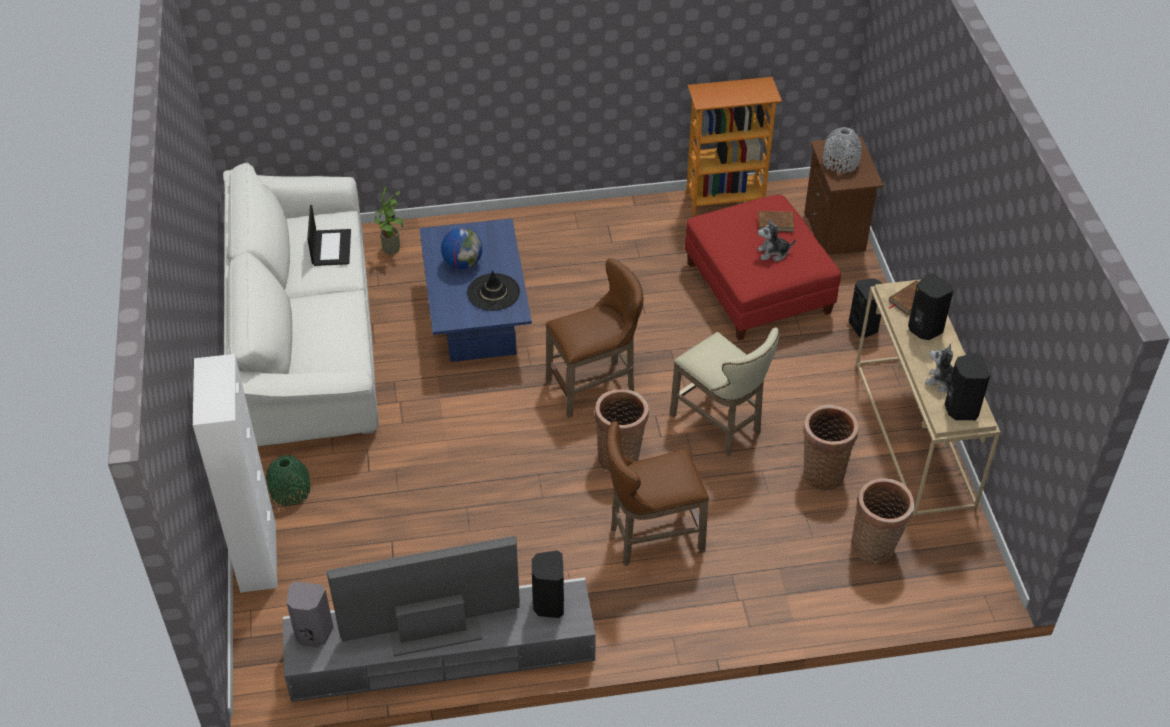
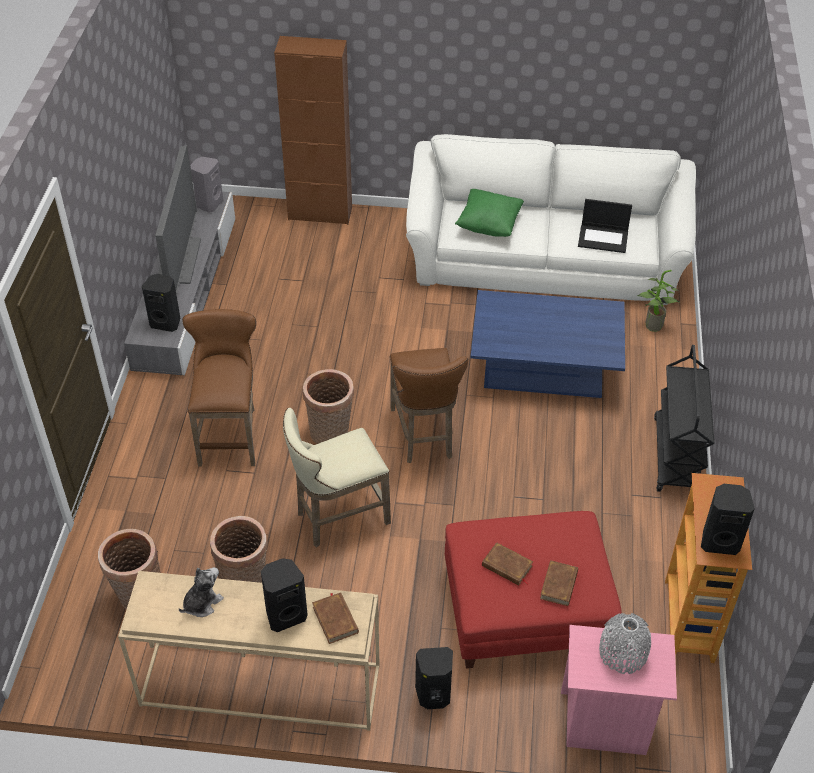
camera: 105 degrees right, 0 degrees up
(258, 557) = (320, 213): white cabinet -> brown cabinet
(290, 491) = (377, 235): green vase -> none
(328, 335) = (489, 225): none -> green pillow
(463, 263) = (564, 322): globe -> none
(493, 292) = (517, 336): black hat -> none
(557, 220) = (677, 457): none -> black cart
(773, 253) = (507, 566): plush toy -> brown book
(836, 233) = (605, 723): brown nightstand -> pink nightstand
(960, 409) = (159, 604): black speaker -> black speaker (719, 541)

